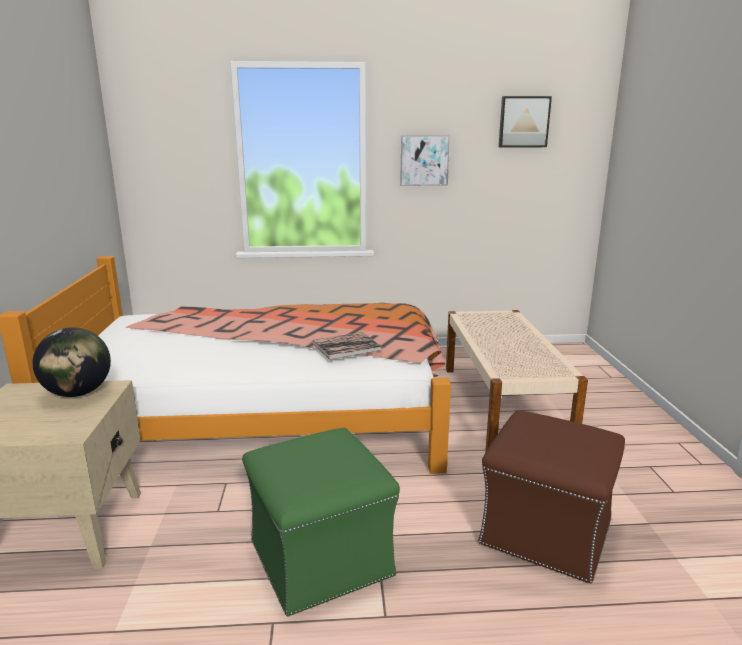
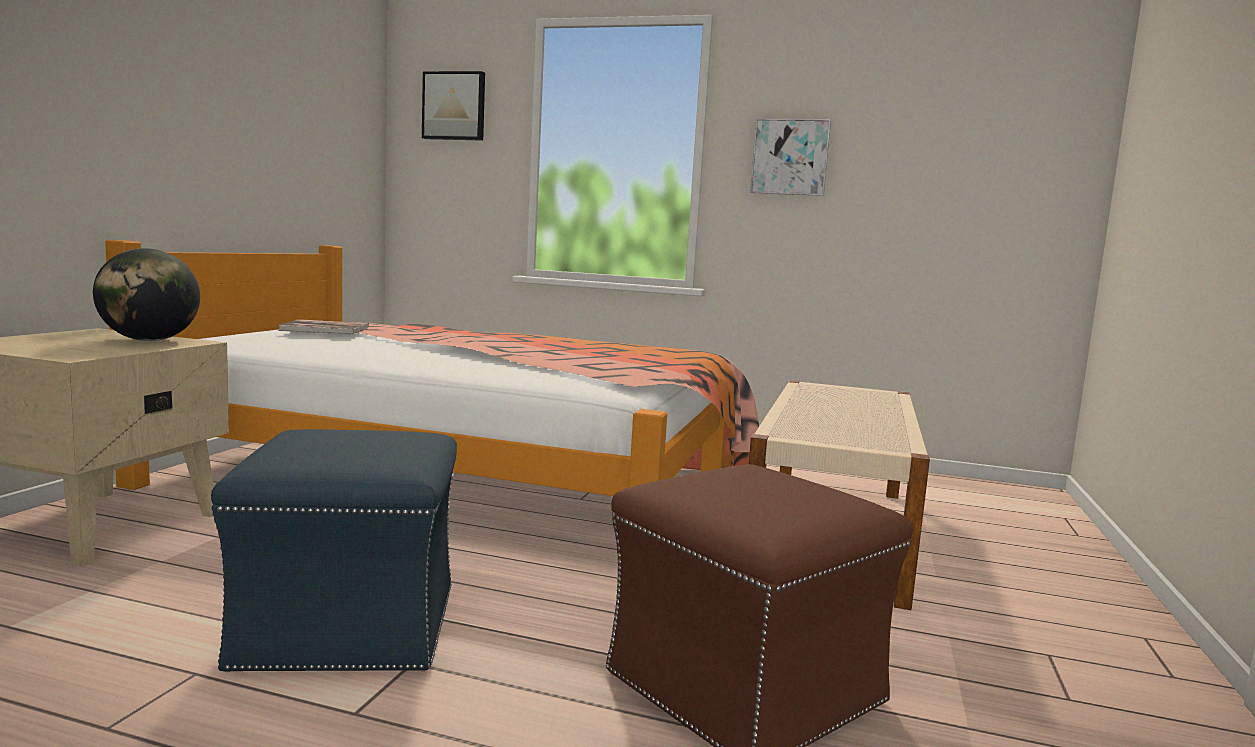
camera: 20 degrees right, 10 degrees down
(320, 557) = (349, 624): green ottoman -> blue ottoman
(346, 346) = (547, 361): book -> book (325, 329)
(523, 122) = (956, 101): picture -> picture (454, 106)

